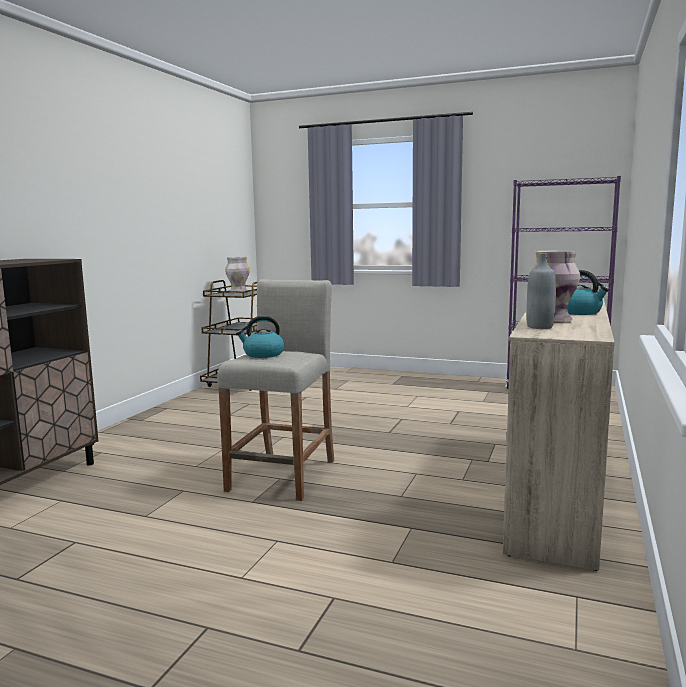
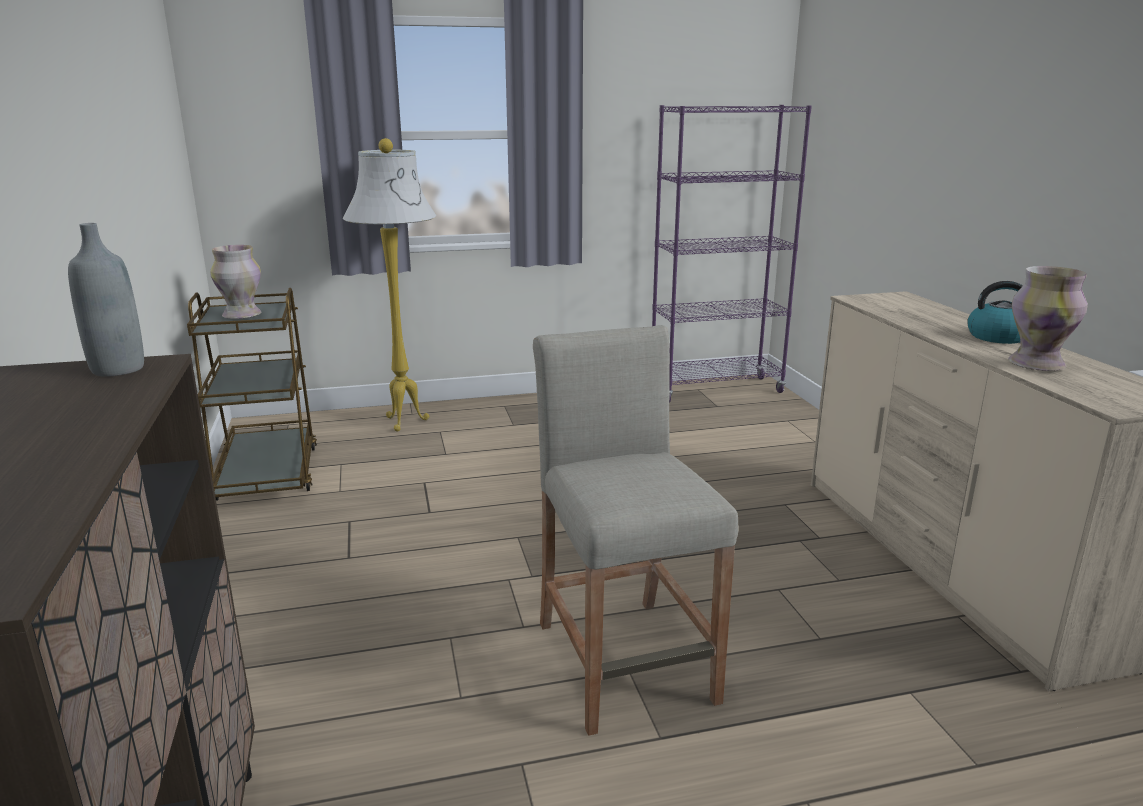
camera: 35 degrees left, 10 degrees up
(263, 354) = (624, 484): kettle -> none
(337, 374) = (405, 422): none -> white floor lamp
(539, 327) = (1071, 384): grey bottle -> grey bottle (118, 369)

